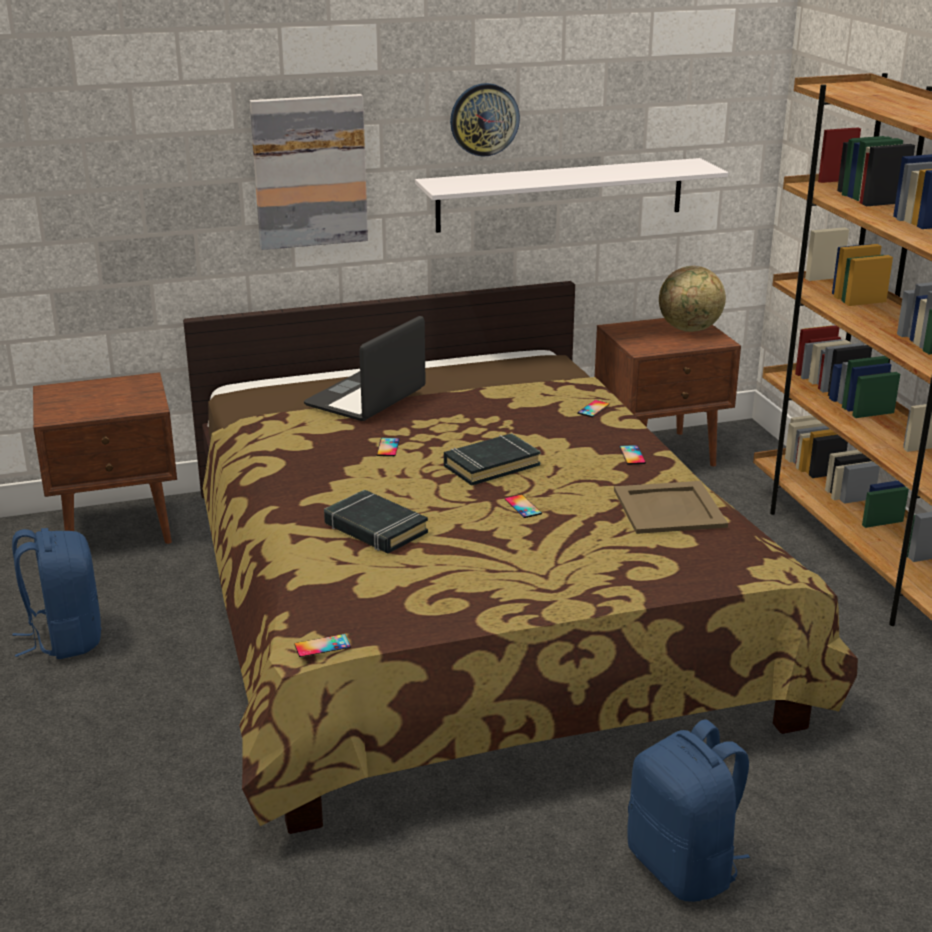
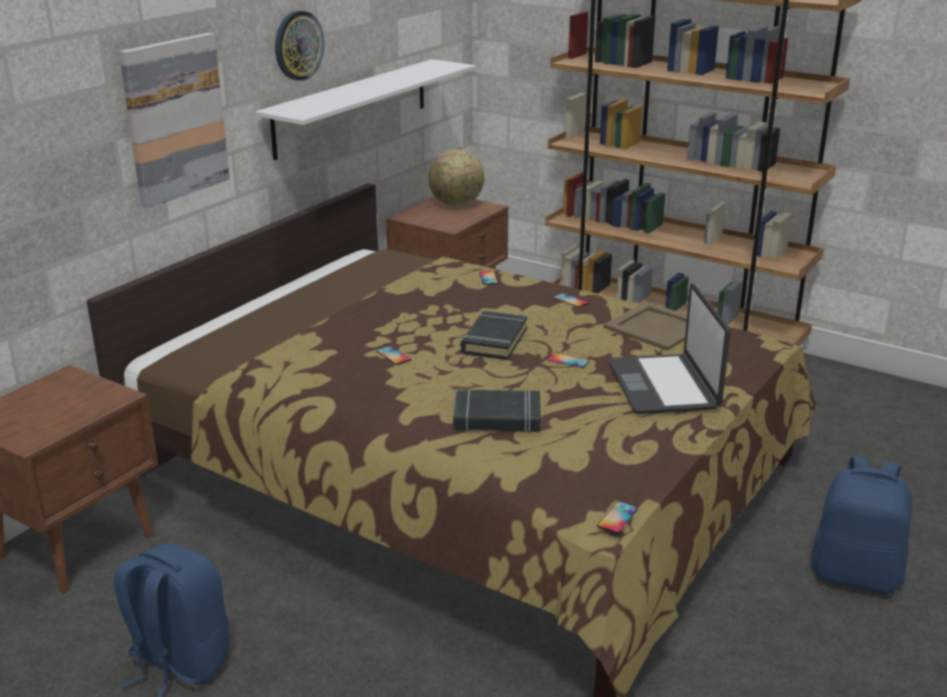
camera: 40 degrees left, 0 degrees up
(367, 398) = (305, 325): laptop -> laptop (664, 386)

